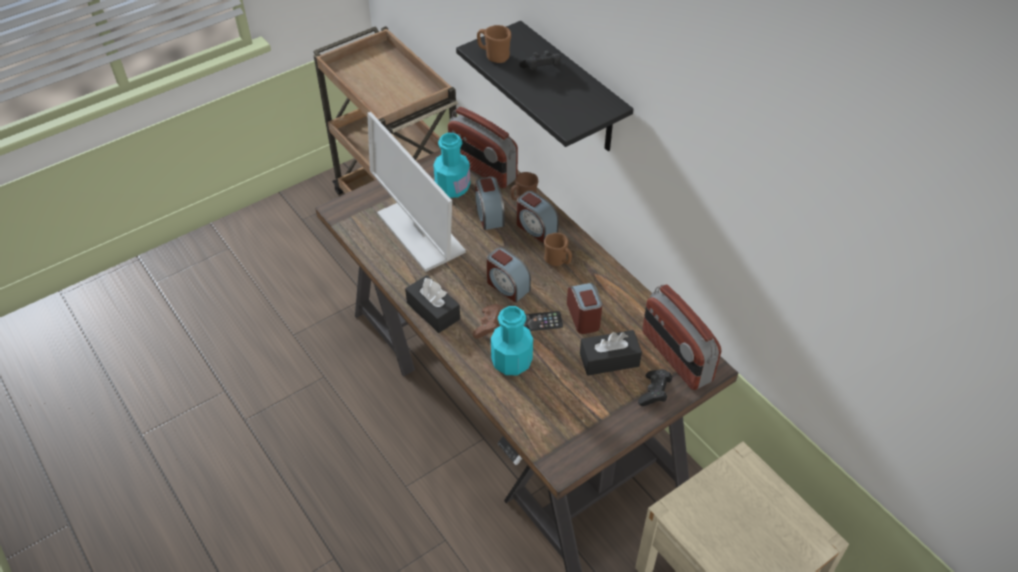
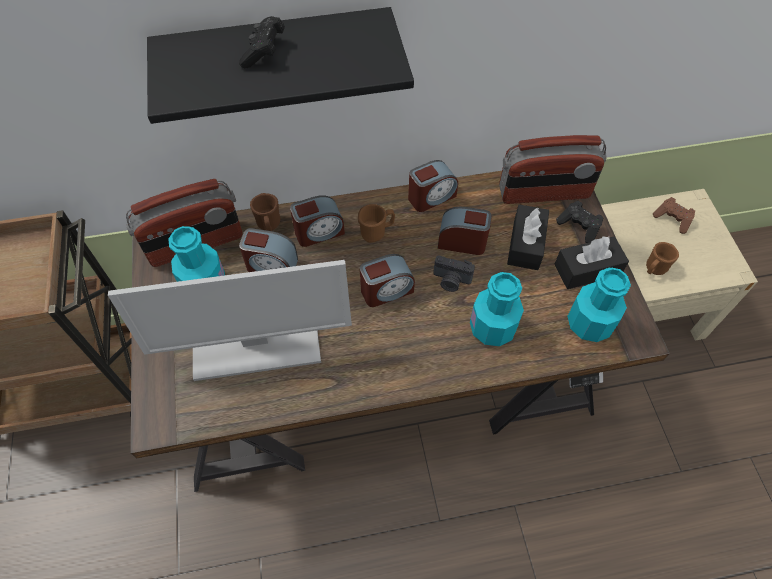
camera: 65 degrees left, 10 degrees up
(433, 311) = (385, 377): black tissue box -> black tissue box (587, 269)
(489, 326) = (434, 329): brown game controller -> brown game controller (672, 219)
(494, 56) = (200, 85): brown mug -> brown mug (654, 269)
(540, 322) = (451, 281): phone -> camera
(554, 426) = (589, 323): none -> turquoise bottle
(616, 282) = (431, 197): none -> alarm clock

